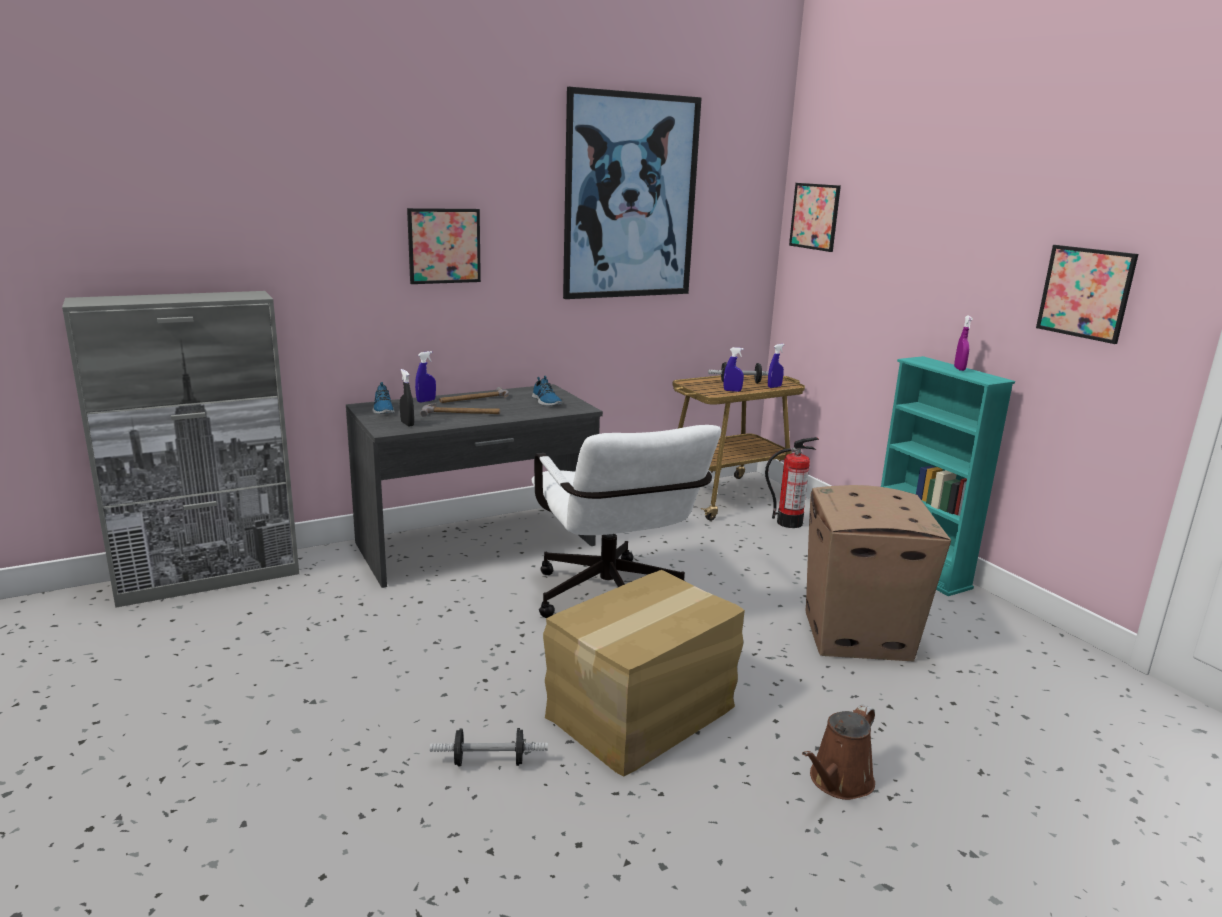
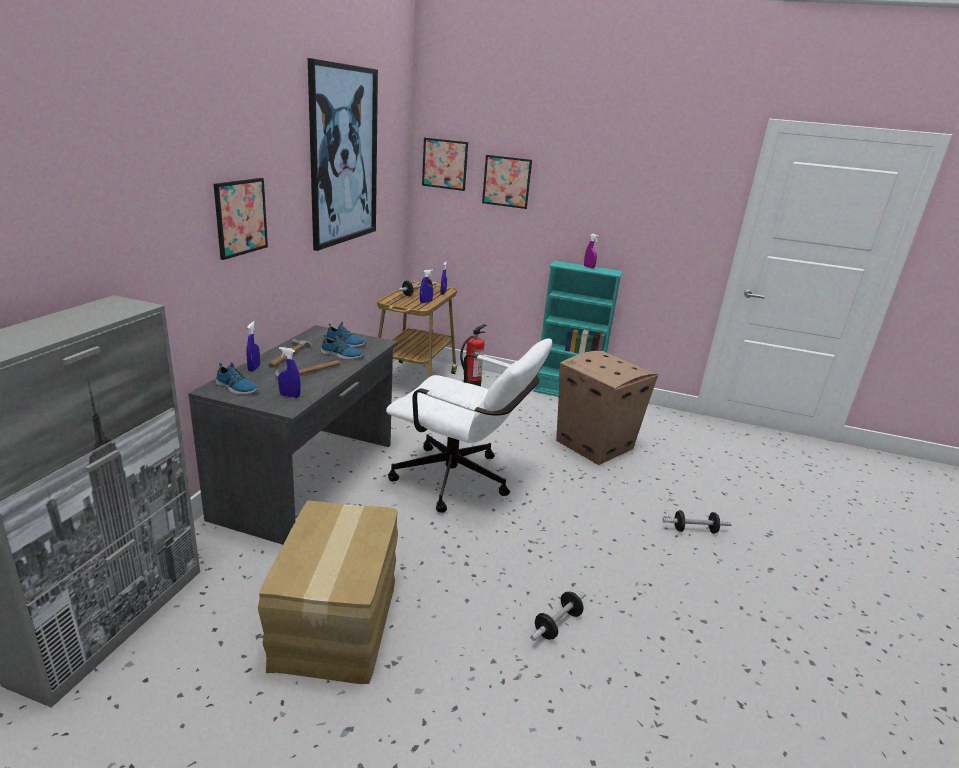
camera: 45 degrees left, 5 degrees up
(407, 424) = (289, 396): black spray bottle -> blue spray bottle
(520, 409) = (341, 355): none -> shoe
(642, 713) = (578, 544): cardboard box -> cardboard box (338, 622)
(838, 782) = (694, 530): brown watering can -> dumbbell
(1085, 293) = (662, 216): picture -> picture (506, 181)

